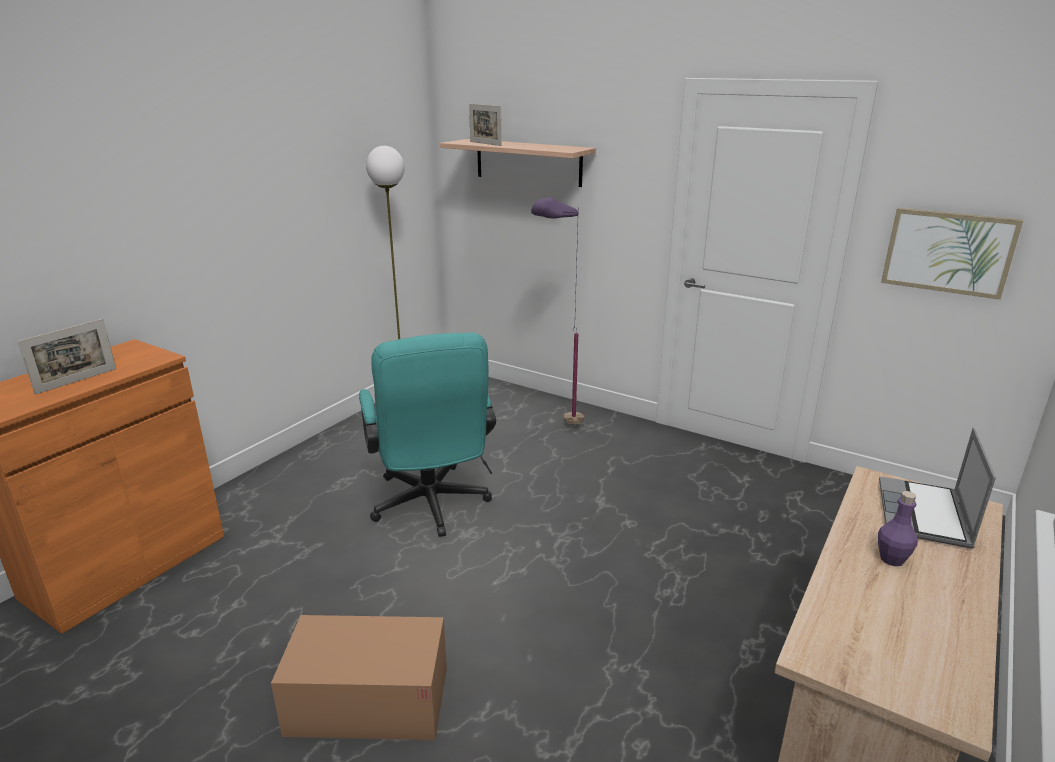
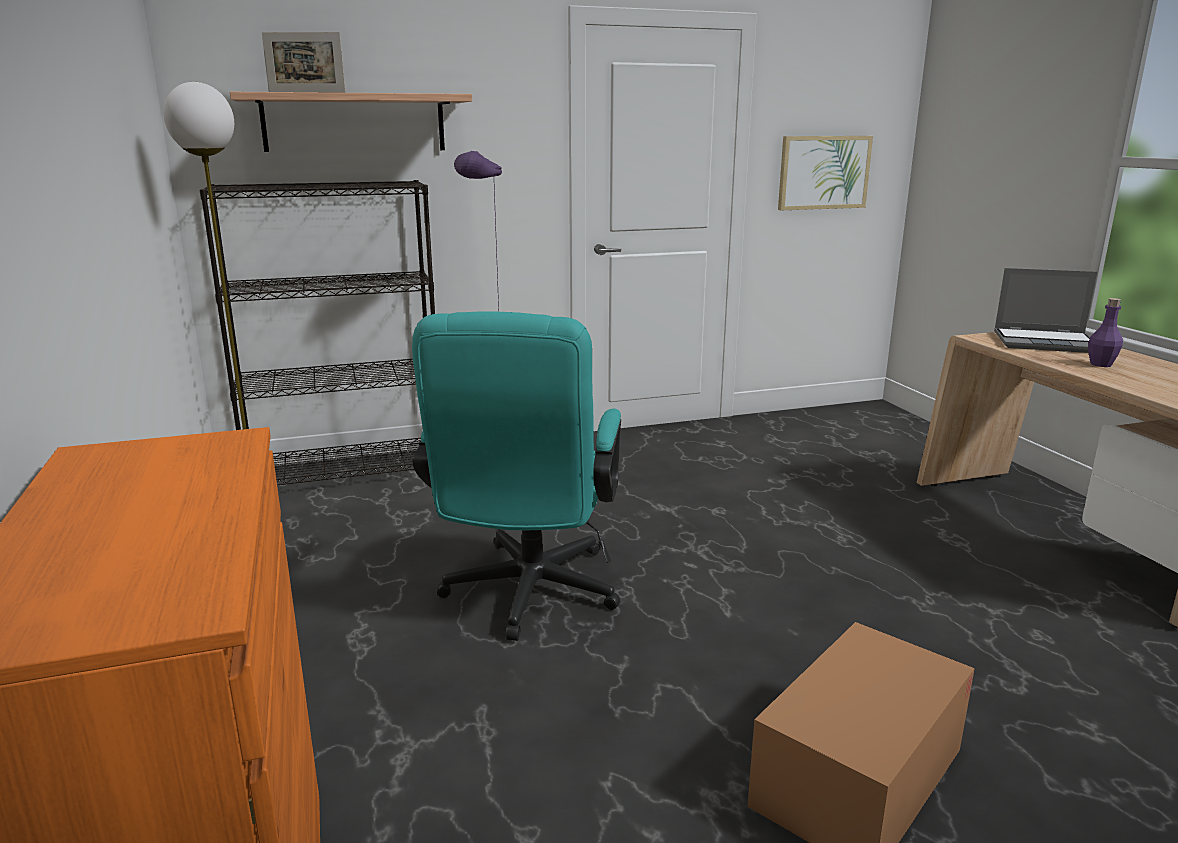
camera: 50 degrees left, 5 degrees down
(77, 381) = (177, 514): picture frame -> none
(431, 507) = (527, 597): turquoise office chair -> turquoise office chair turned 75 degrees clockwise
(491, 392) = (348, 473): none -> black bookcase
(925, 515) = (1045, 342): laptop -> laptop turned 45 degrees counterclockwise

